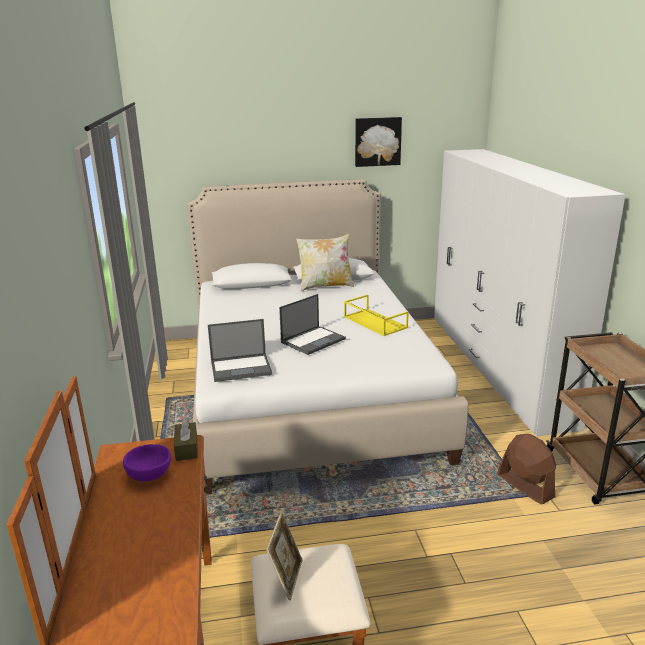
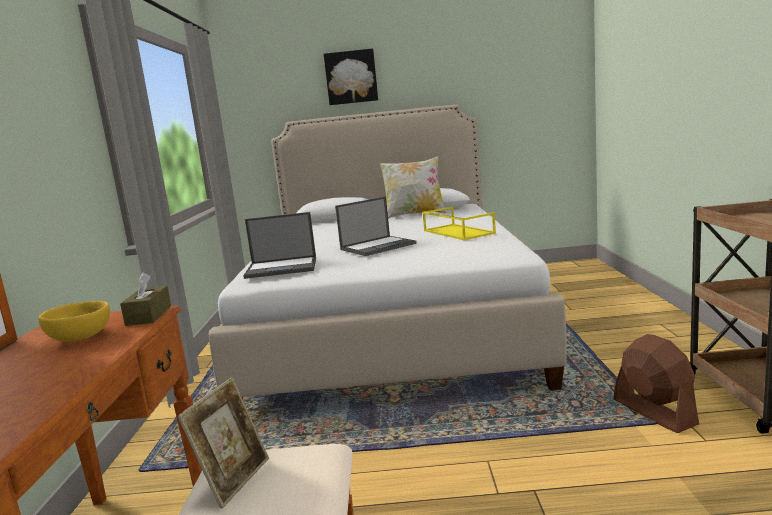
camera: 10 degrees right, 10 degrees down
(148, 475) = (79, 338): purple bowl -> yellow bowl
(377, 141) = (470, 65): picture -> picture (351, 77)
(495, 365) = (621, 297): white wardrobe -> none

